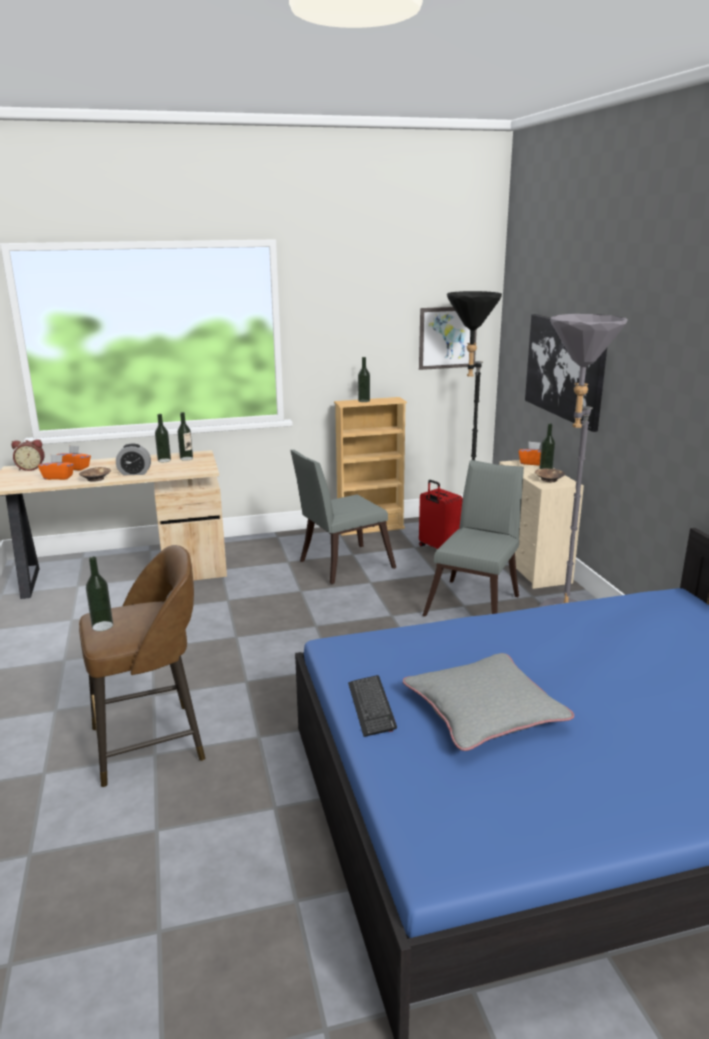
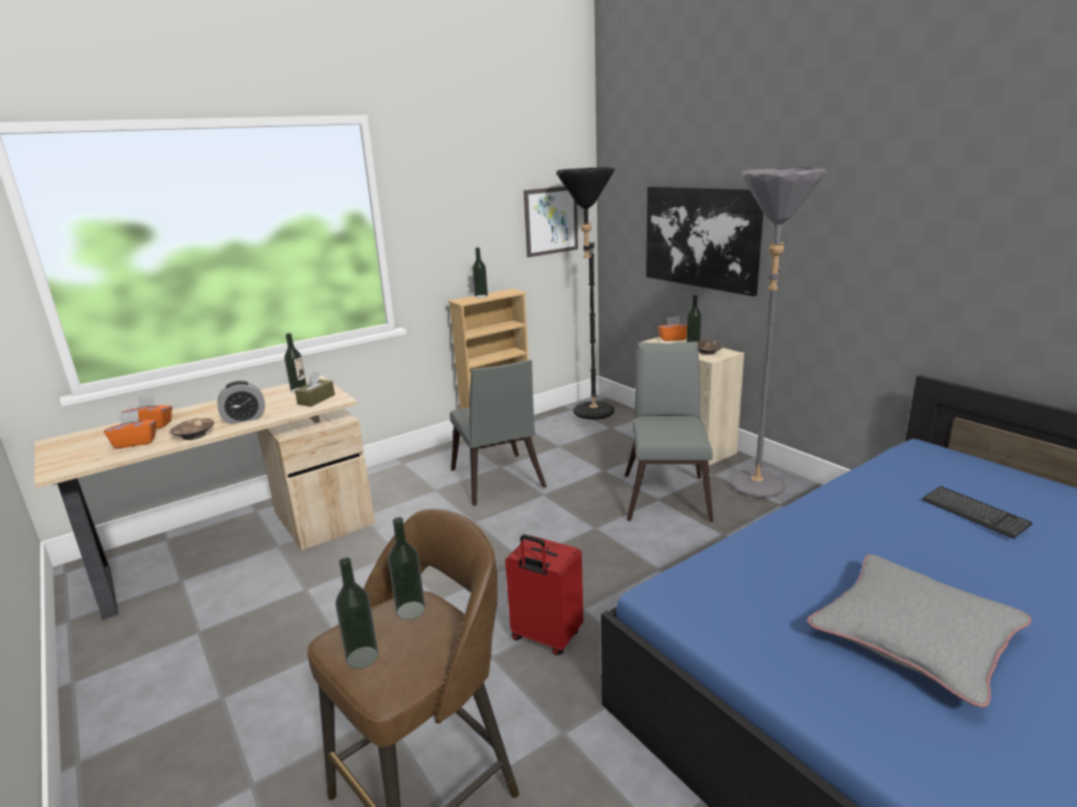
camera: 20 degrees left, 0 degrees up
(31, 468) = (83, 437): alarm clock -> none
(164, 460) = (271, 396): bottle -> bottle (410, 610)
(192, 467) = (316, 399): none -> brown tissue box
(340, 565) = (497, 482): grey chair -> grey chair turned 60 degrees counterclockwise
(371, 707) = (792, 671): keyboard -> keyboard (974, 513)
(438, 548) = (583, 443): red suitcase -> red suitcase (545, 637)

